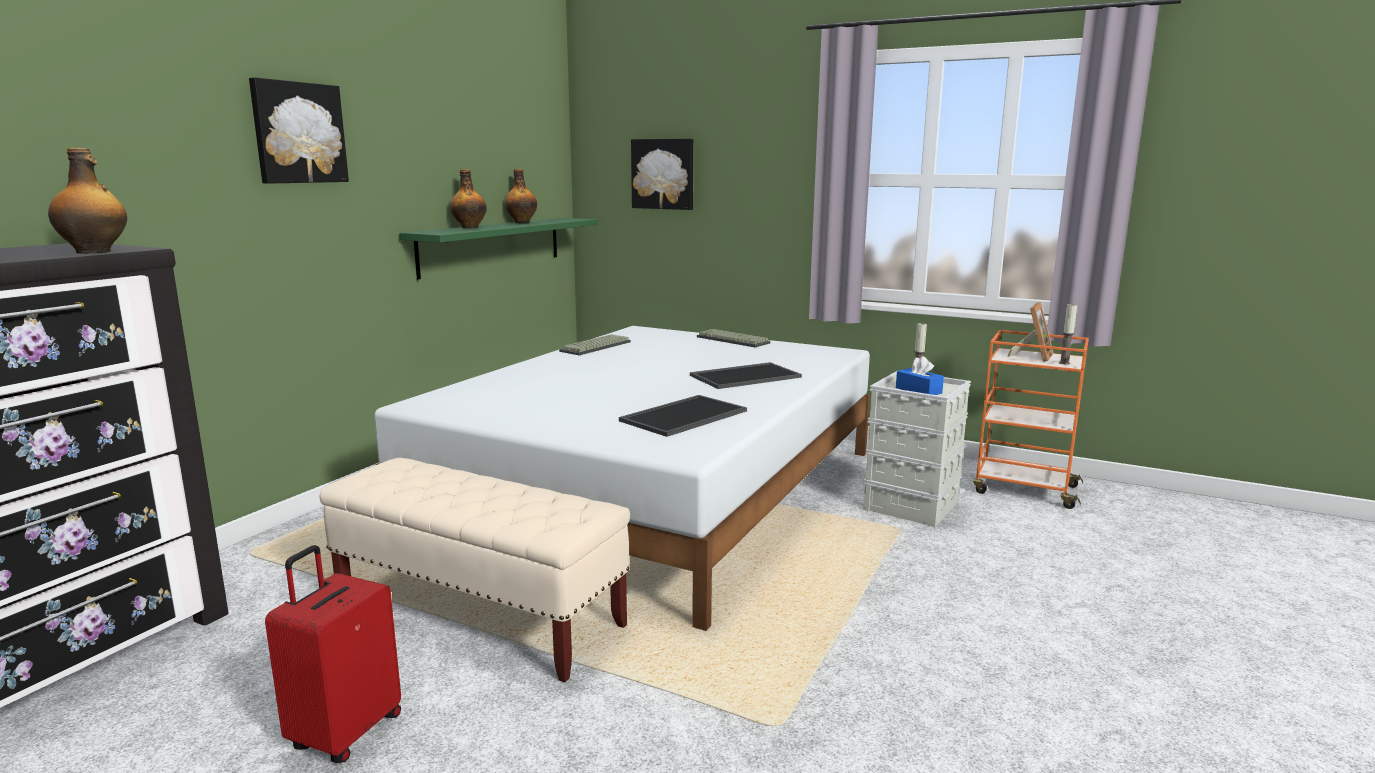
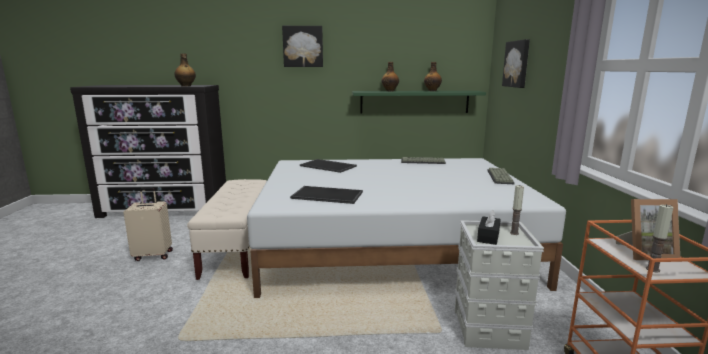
camera: 60 degrees right, 0 degrees up
(345, 732) = (153, 255): red suitcase -> beige suitcase
(745, 376) = (424, 192): tray -> tray (329, 166)
(918, 390) = (488, 237): blue tissue box -> black tissue box

